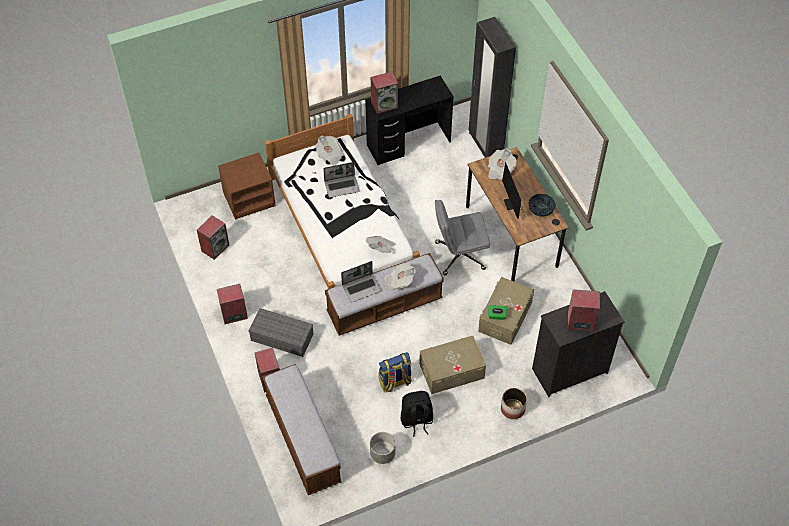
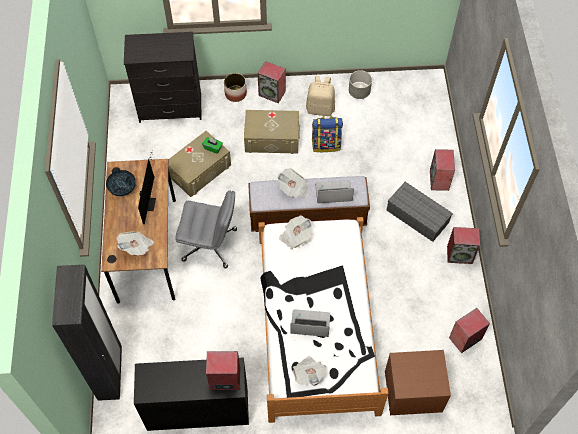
camera: 160 degrees left, 5 degrees up
(303, 439) = (422, 122): bench -> none
(416, 420) = (320, 108): black backpack -> beige backpack
(580, 322) = (162, 45): speaker -> speaker (272, 93)

